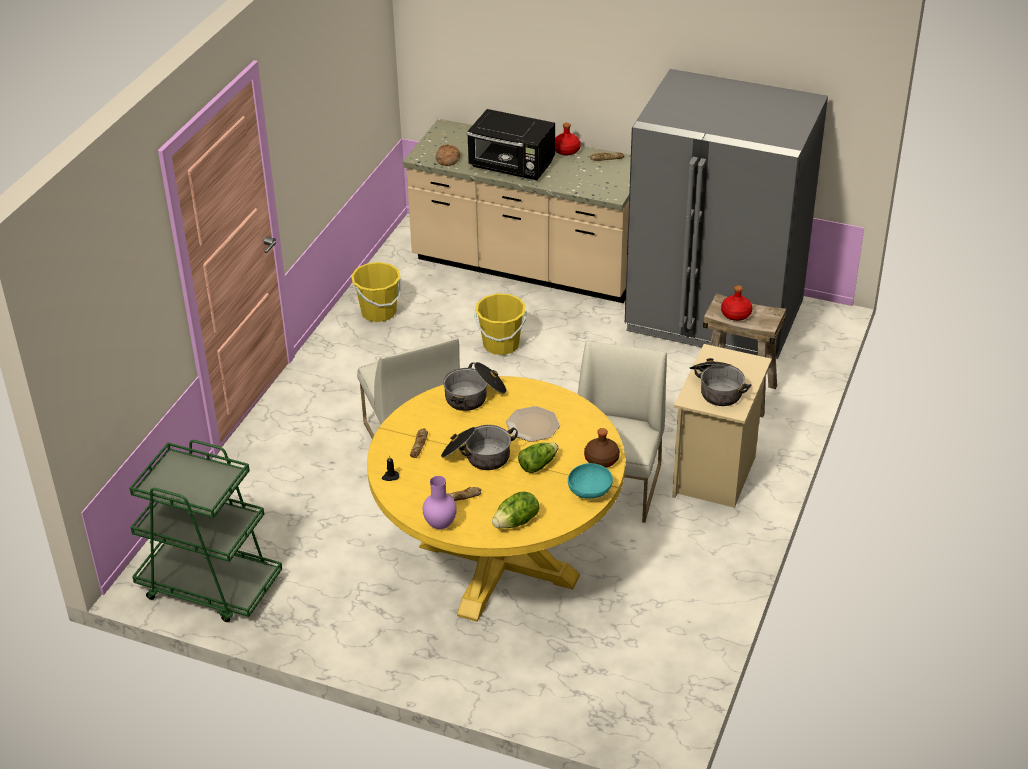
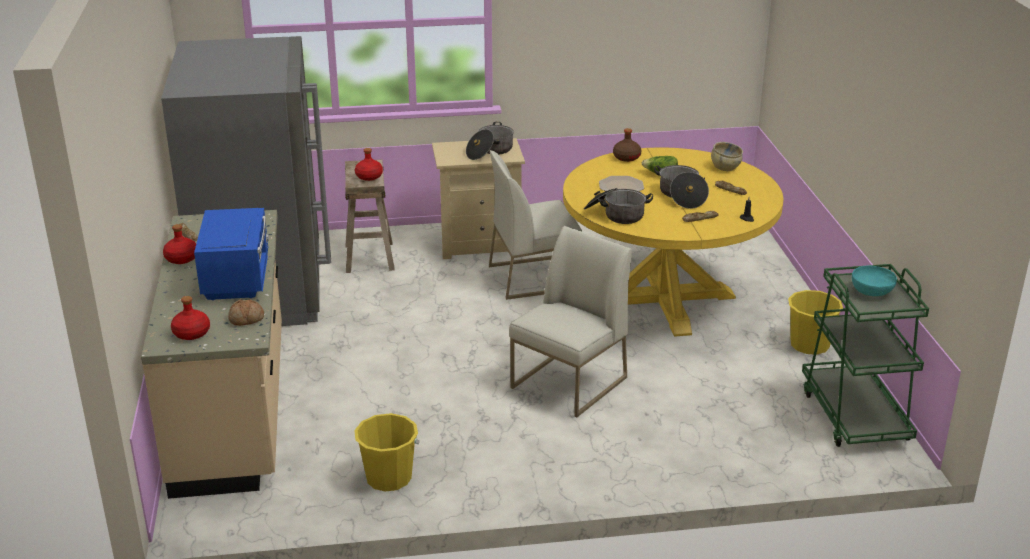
camera: 120 degrees left, 10 degrees down
(439, 525) = (766, 189): purple vase -> none
(449, 138) = (191, 333): none -> red bottle
(501, 345) = (388, 381): yellow bucket -> yellow bucket (809, 345)
(512, 166) = (237, 278): black microwave -> blue microwave
(516, 522) = (725, 167): lettuce -> beige bowl
(590, 492) = (664, 154): turquoise bowl -> turquoise bowl (872, 291)

